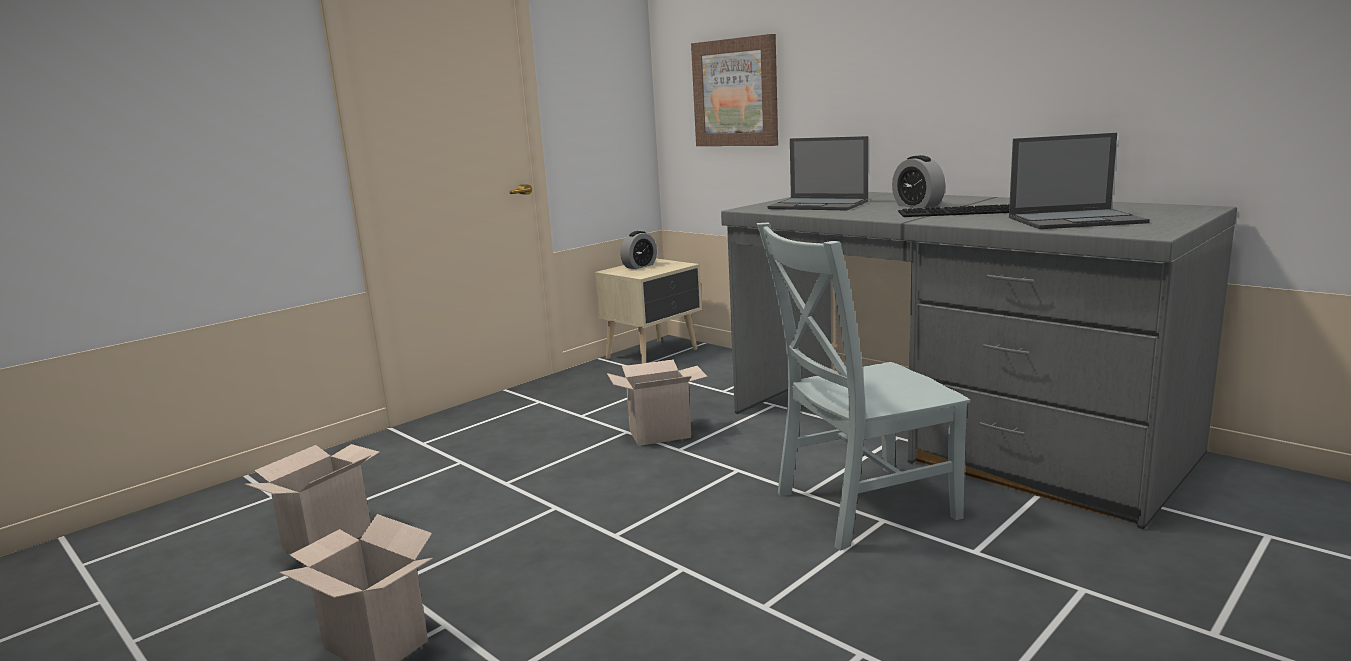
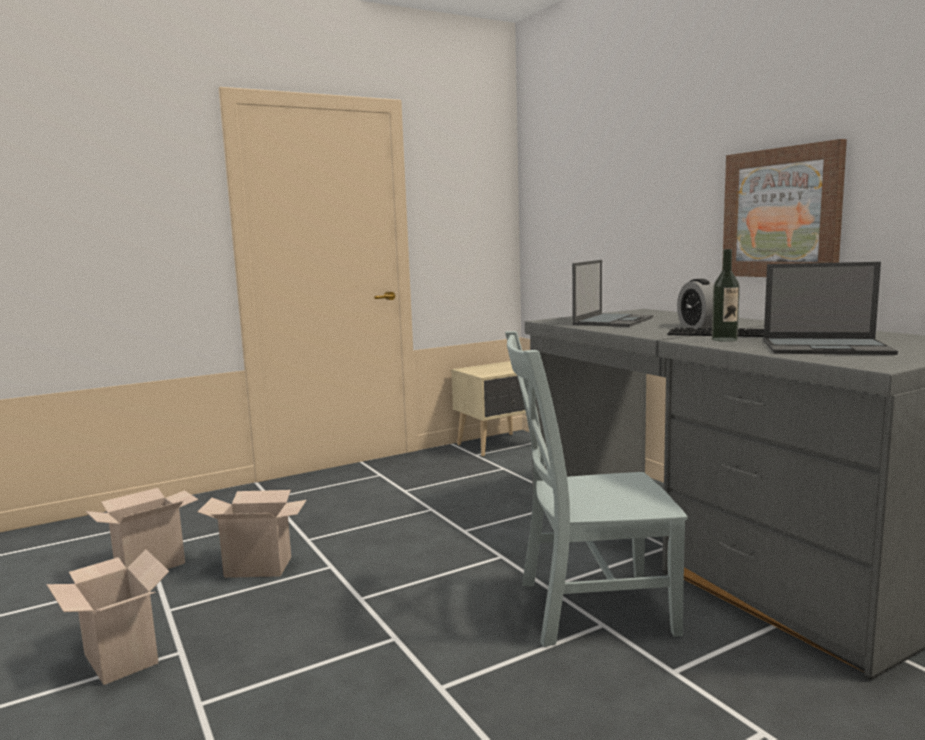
camera: 15 degrees right, 5 degrees down
(639, 266) = (491, 367): alarm clock -> none
(661, 433) = (459, 514): cardboard box -> cardboard box (261, 566)
(736, 93) = (578, 220): picture -> picture (781, 213)
(819, 205) = (613, 321): laptop -> laptop turned 105 degrees counterclockwise
(968, 218) = (724, 339): none -> bottle

